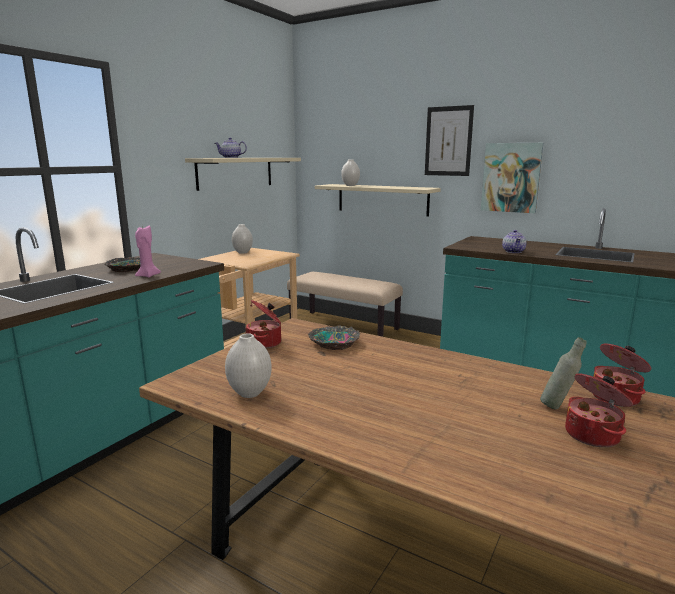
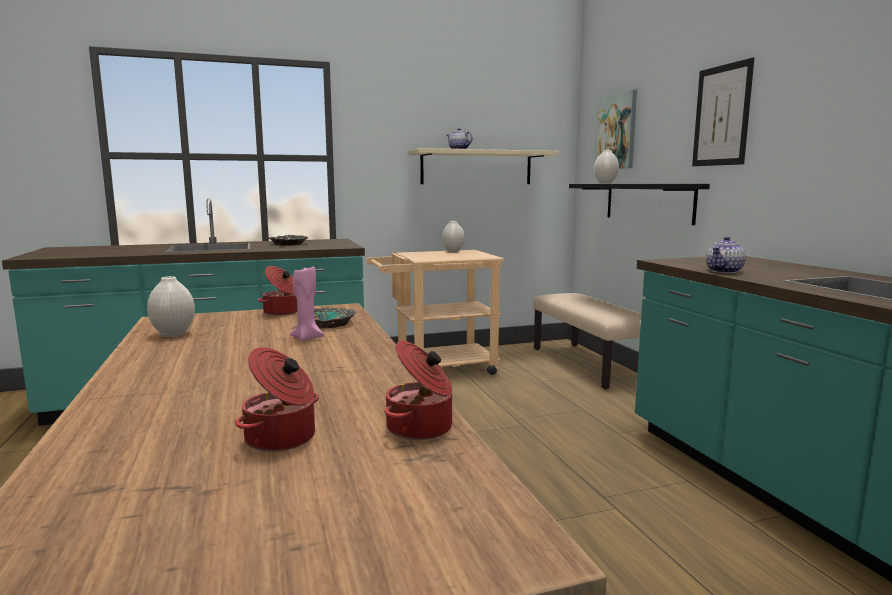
camera: 40 degrees right, 5 degrees down
(147, 275) = (282, 248): pink candle -> pink candle (307, 338)
(382, 199) = (648, 202): beige shelf -> black shelf
(511, 177) = (799, 163): picture -> picture (616, 131)
(558, 407) = (334, 412): grey bottle -> none

